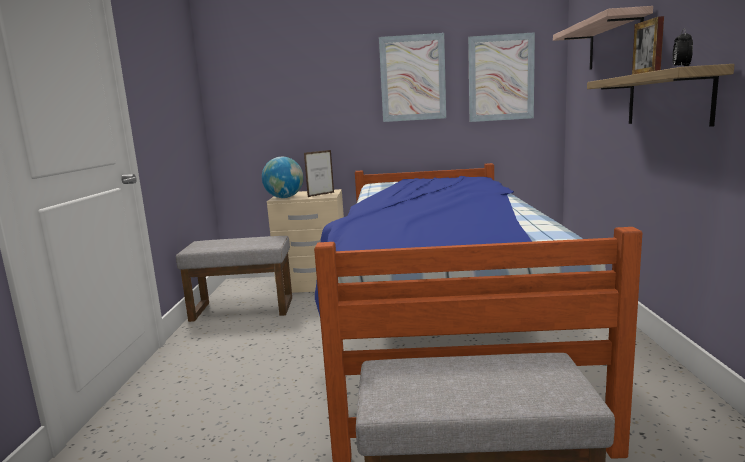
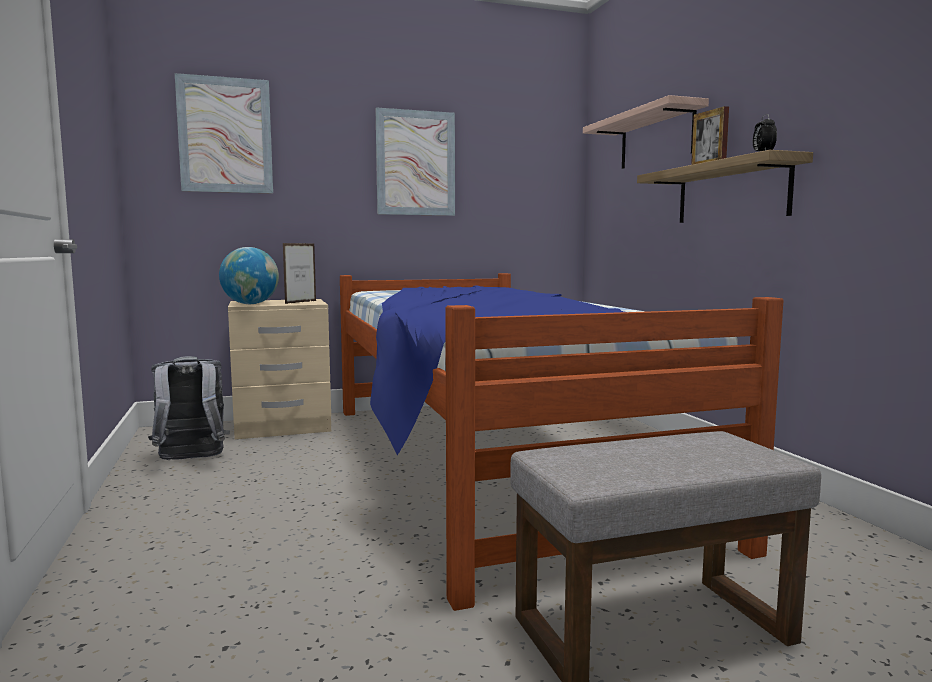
camera: 20 degrees left, 5 degrees down
(241, 309) = (191, 460): grey ottoman -> grey backpack
(501, 78) = (517, 173): picture -> picture (225, 135)

